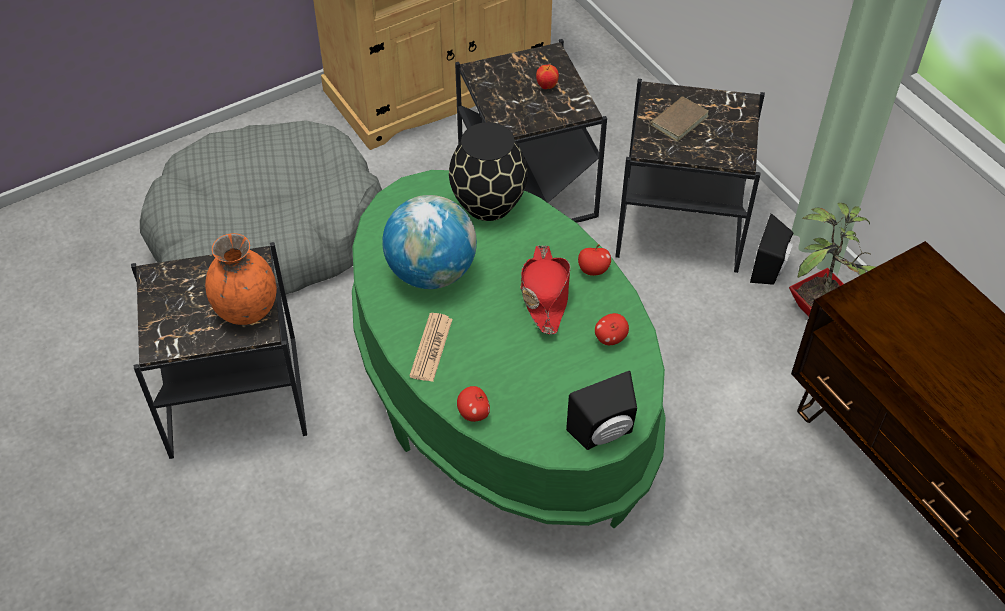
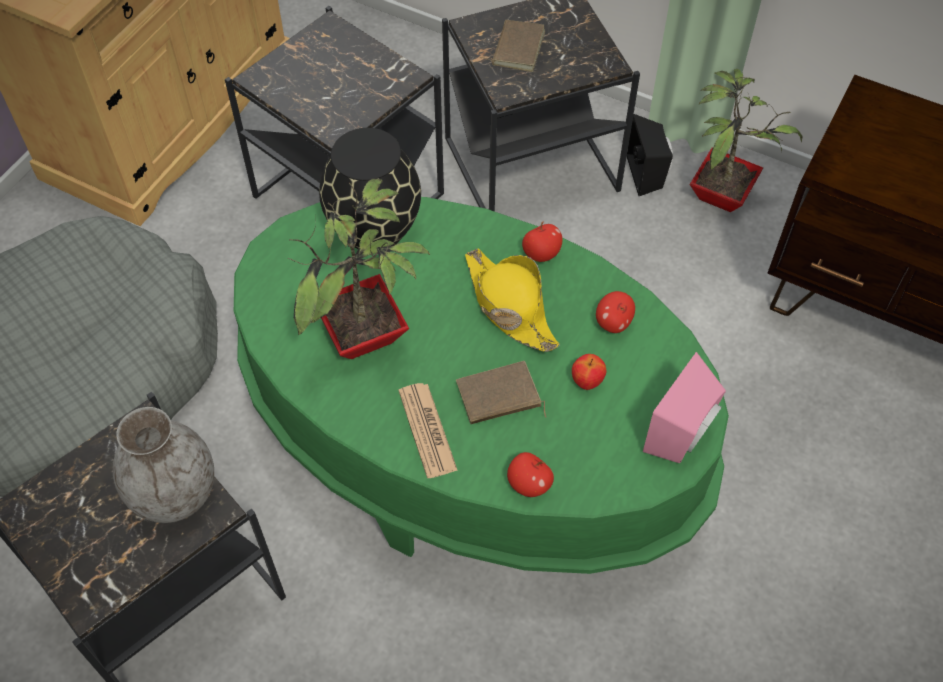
camera: 30 degrees left, 5 degrees up
(247, 309) = (176, 494): orange vase -> grey vase
(431, 272) = (365, 339): globe -> potted plant
(493, 350) = (499, 398): none -> brown book
(545, 294) = (509, 305): red hat -> yellow hat
(547, 86) = (349, 66): apple -> apple (587, 382)
(604, 434) = (683, 435): black speaker -> pink speaker

